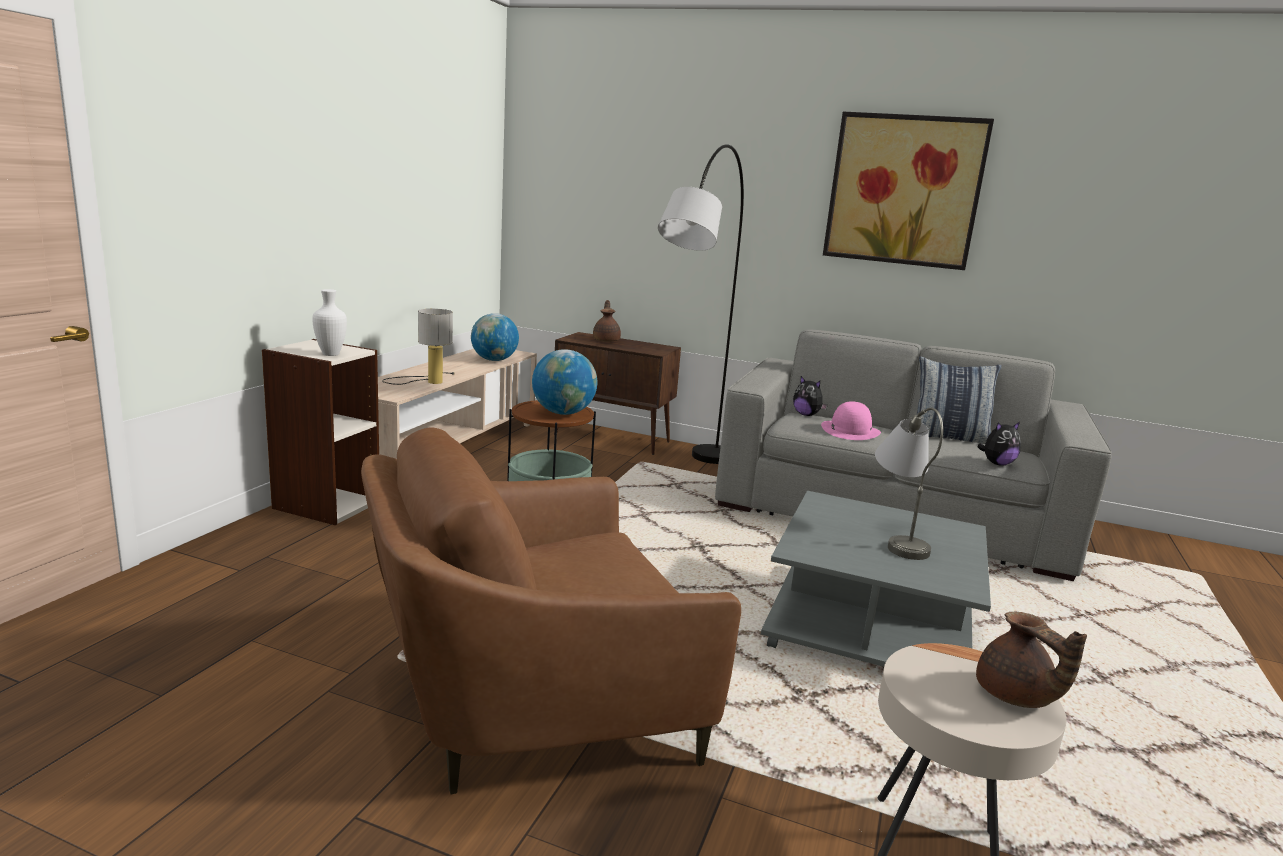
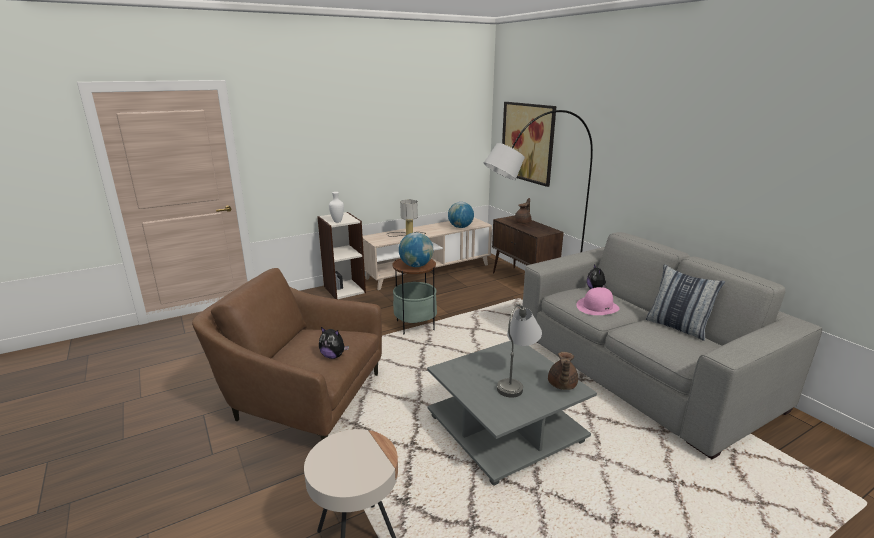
camera: 40 degrees right, 5 degrees up
(904, 190) = (696, 137): picture -> picture (527, 142)
(997, 464) = (669, 354): plush toy -> plush toy (333, 356)
(1015, 696) = (363, 472): brown teapot -> brown teapot (561, 385)

